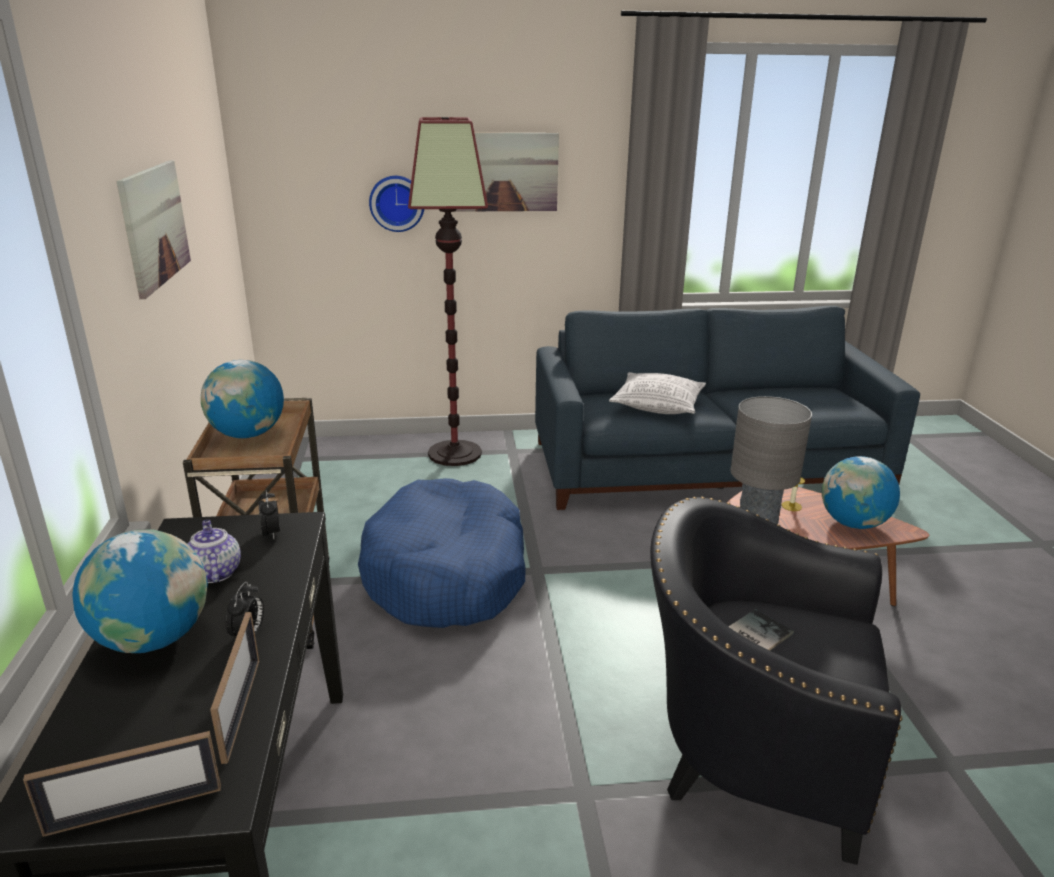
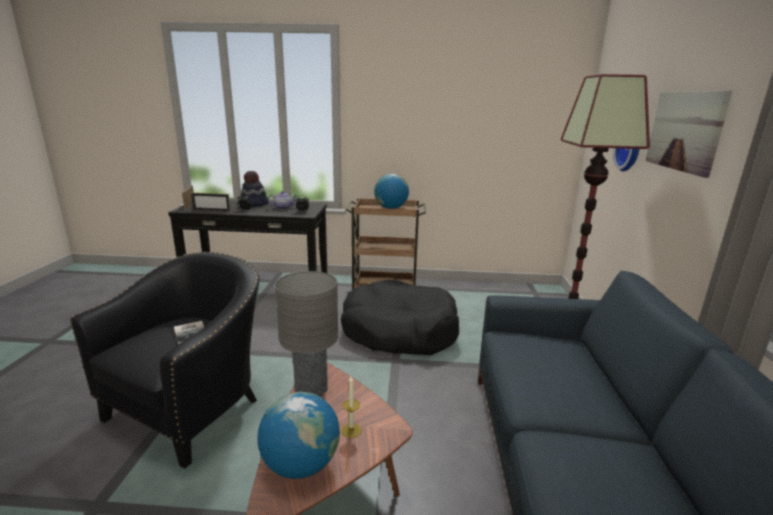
camera: 100 degrees right, 5 degrees down
(153, 638) = (254, 204): globe -> hat
(155, 225) = (432, 118): picture -> none
(447, 574) = (399, 331): blue dog bed -> black dog bed
(658, 406) = (548, 371): pillow -> none

